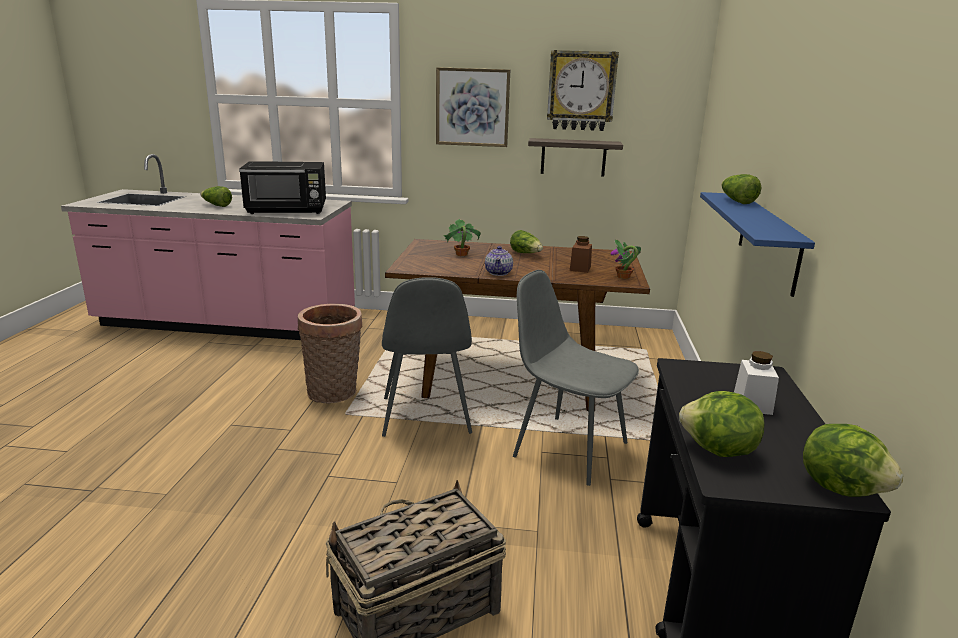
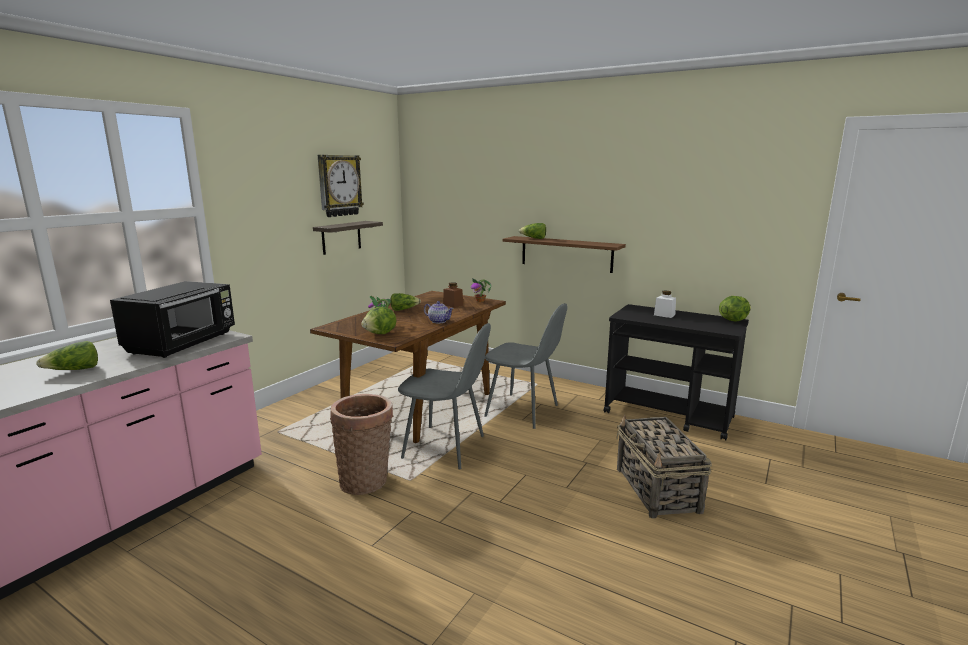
camera: 65 degrees left, 5 degrees down
(472, 107) = (268, 206): picture -> none
(568, 448) = (524, 411): grey chair -> grey chair turned 120 degrees counterclockwise
(718, 451) = (706, 327): lettuce -> lettuce (380, 334)
(768, 241) = (566, 254): blue shelf -> brown shelf

